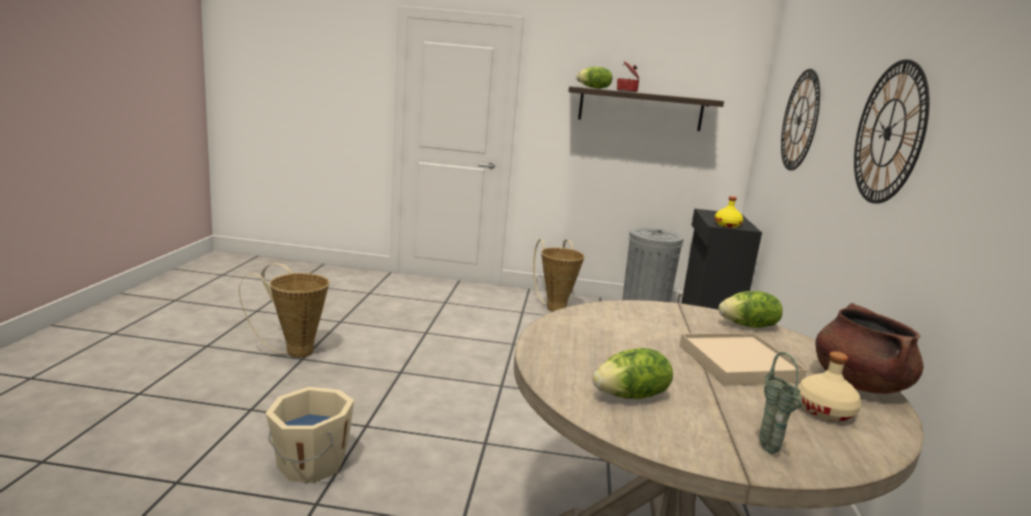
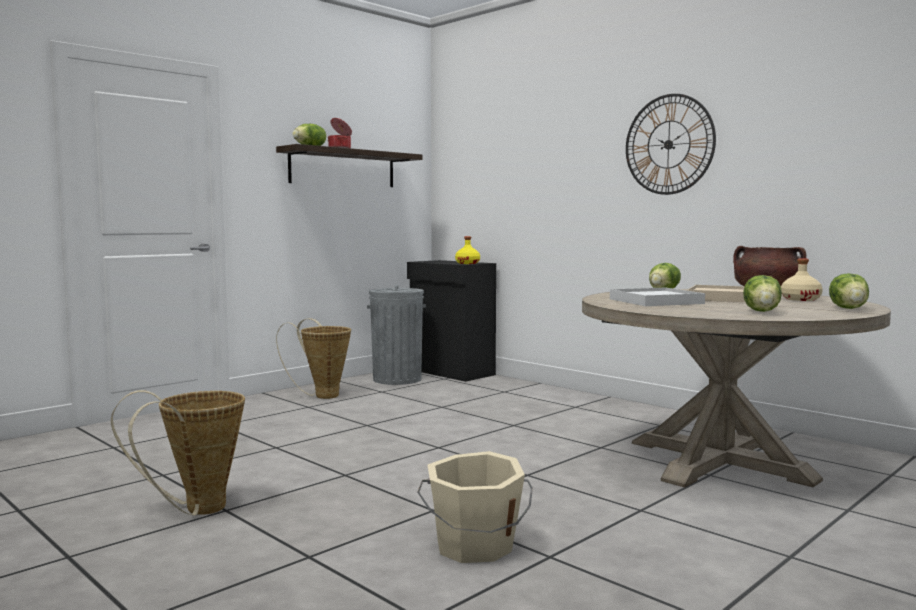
camera: 50 degrees left, 10 degrees down
(632, 333) = (656, 301): none -> white tray
(770, 453) = (849, 309): green vase -> lettuce
(799, 120) = (521, 159): wall clock -> none

